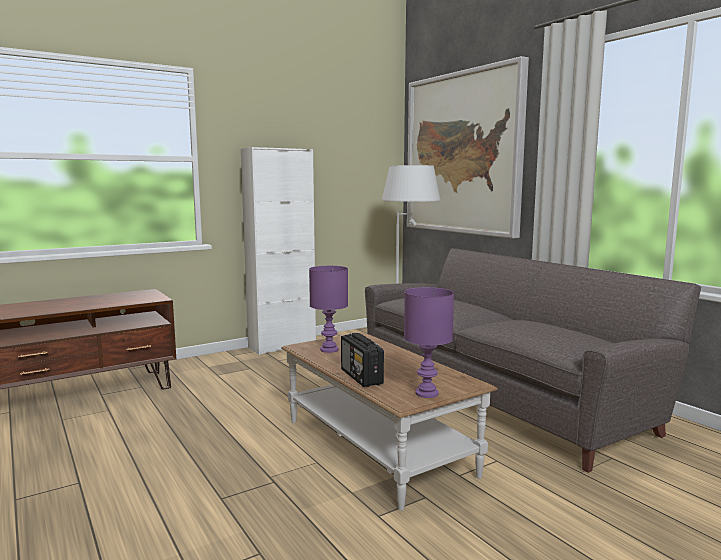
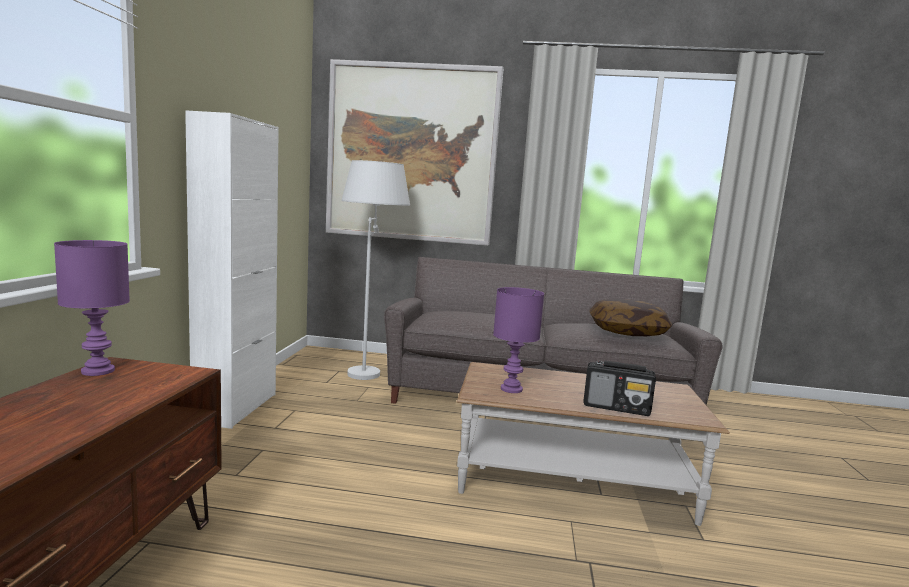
camera: 50 degrees left, 0 degrees up
(427, 393) = (687, 405): purple table lamp -> purple table lamp (98, 370)
(549, 333) = (627, 331): none -> pillow

